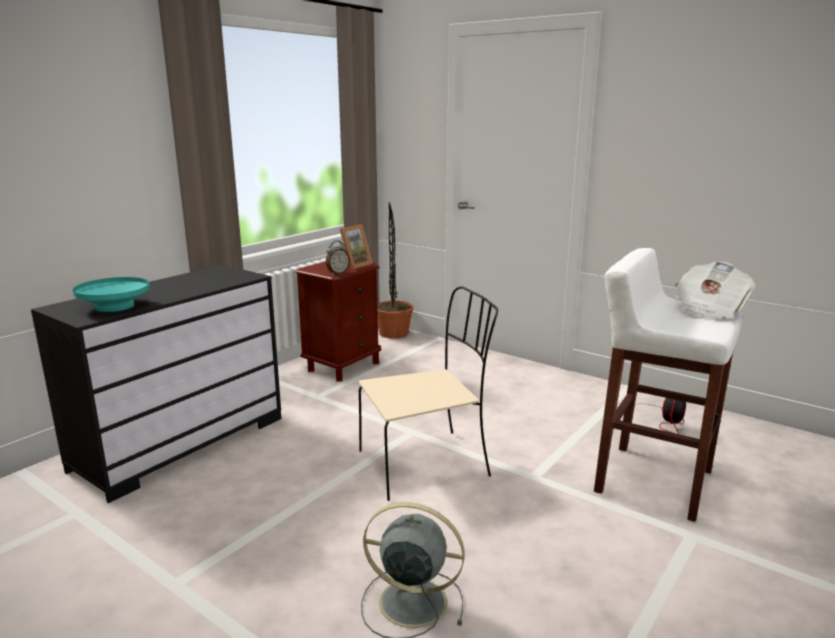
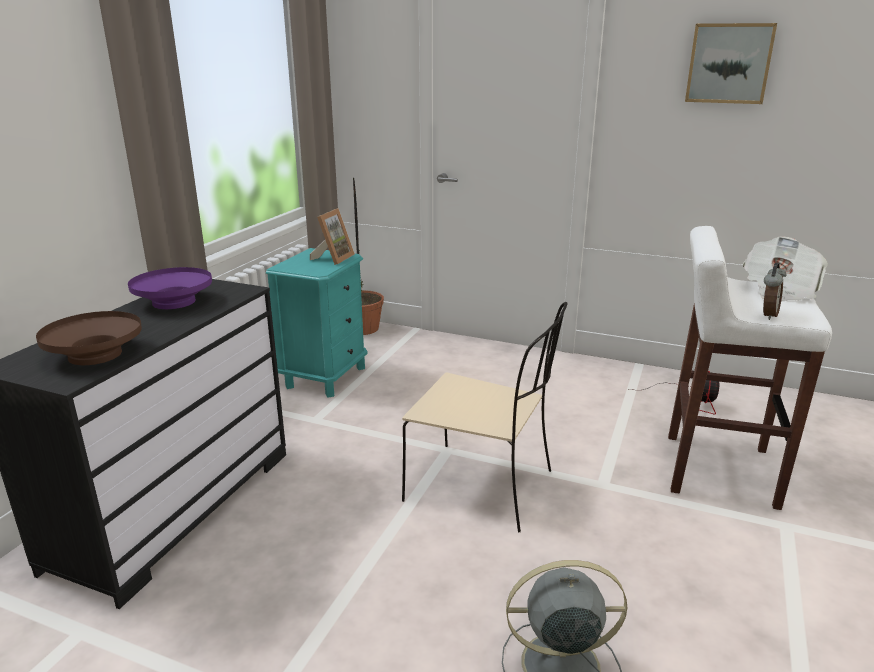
camera: 15 degrees left, 5 degrees up
(115, 306) = (96, 355): turquoise bowl -> brown bowl
(195, 280) = (174, 302): none -> purple bowl
(338, 273) = (323, 271): alarm clock -> alarm clock (767, 315)
(343, 366) = (325, 377): brown nightstand -> turquoise nightstand
(426, 463) = (483, 487): beige chair -> beige chair turned 60 degrees clockwise
(706, 106) = (729, 63): none -> picture

